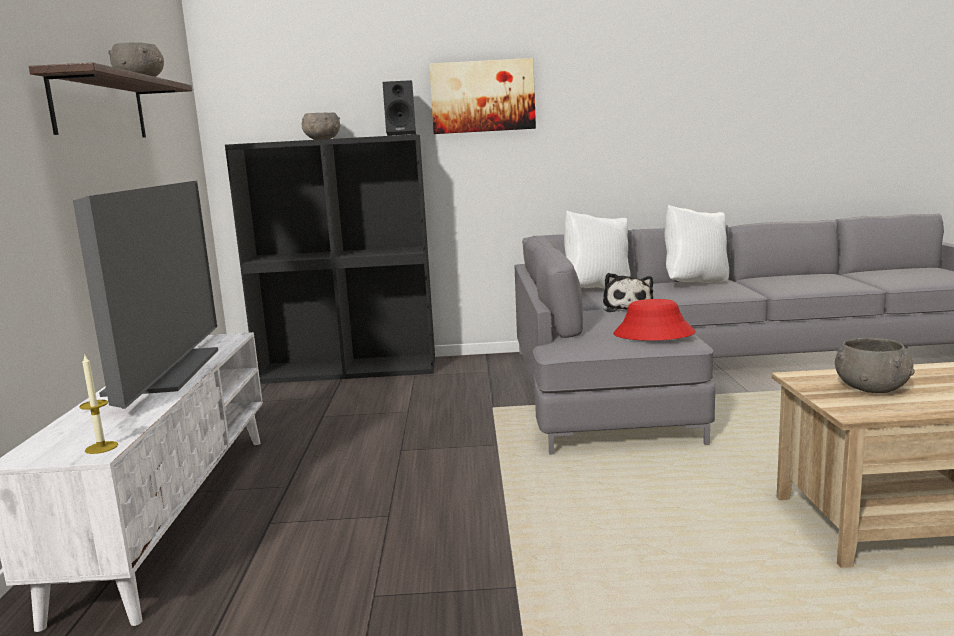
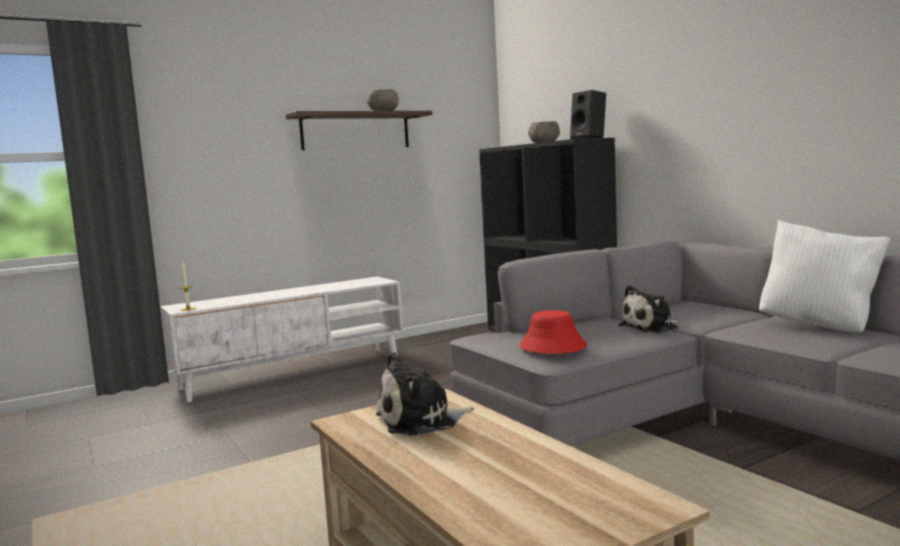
camera: 60 degrees right, 5 degrees down
(166, 371) = (308, 289): television -> none
(482, 96) = (663, 97): picture -> none
(597, 289) = (710, 308): white pillow -> none
(871, 388) = (421, 421): grey bowl -> plush toy

